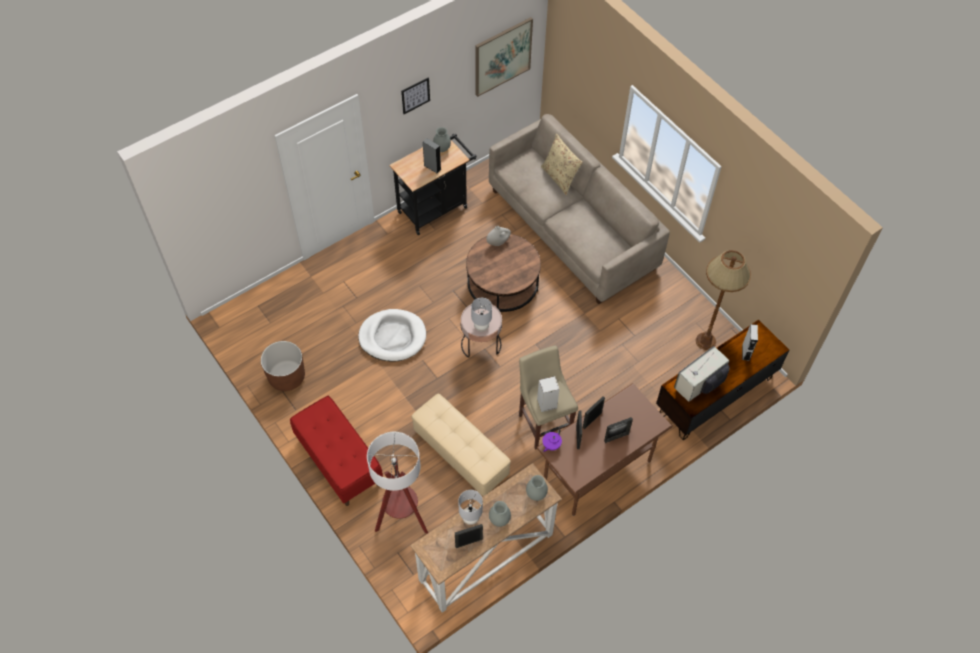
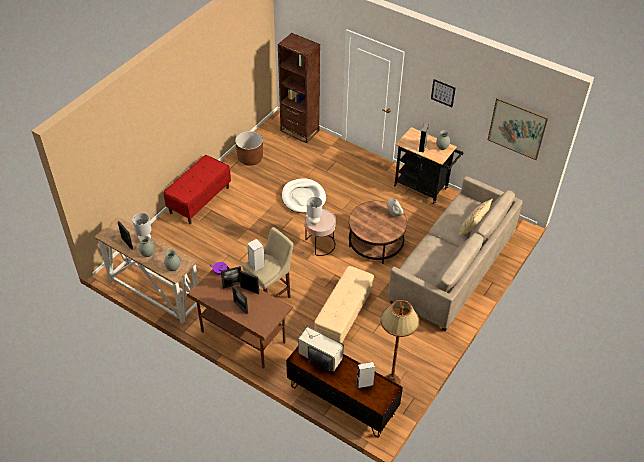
camera: 70 degrees right, 10 degrees down
(262, 302) = (299, 131): none -> brown bookcase
(402, 518) = (170, 242): floor lamp -> none
(460, 453) = (228, 257): beige ottoman -> beige ottoman (343, 313)

